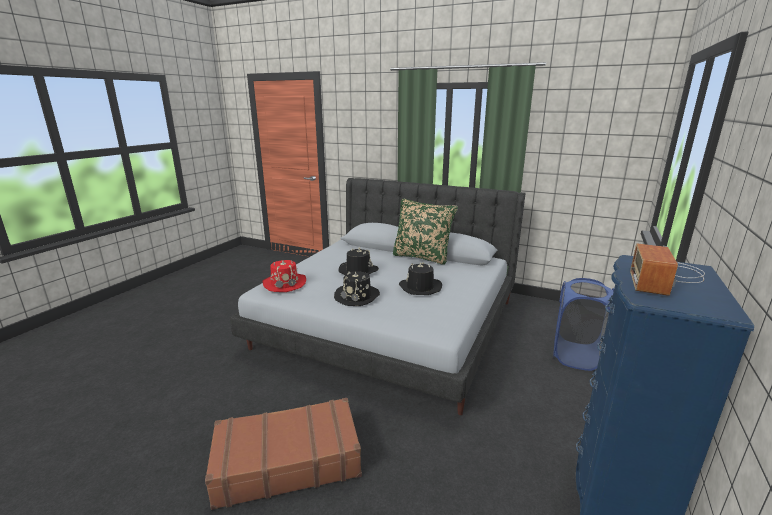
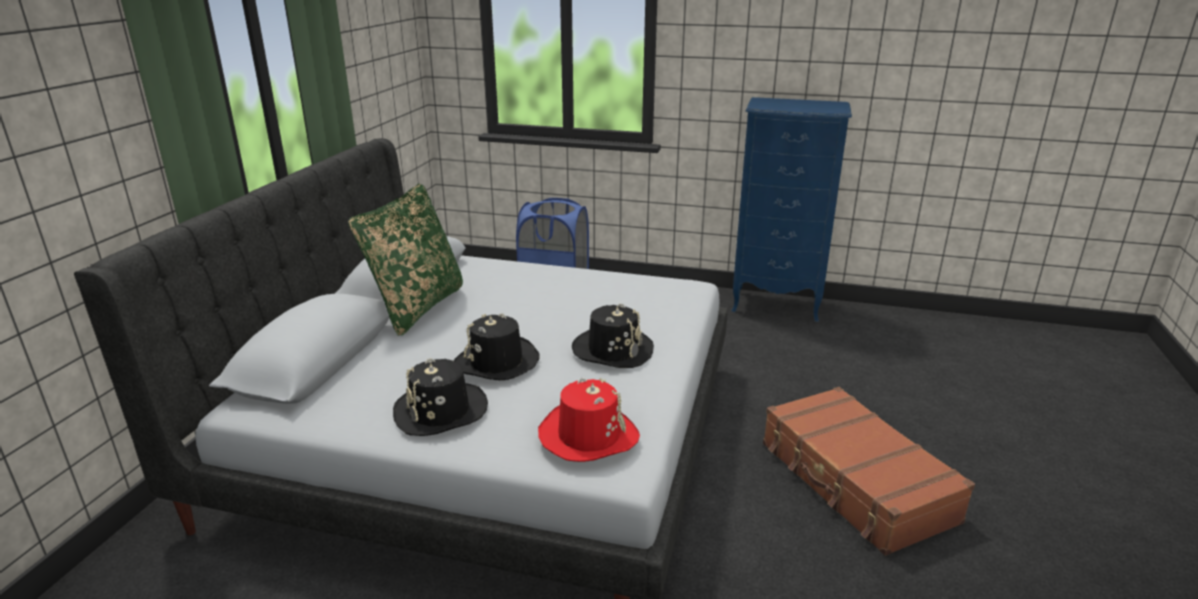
camera: 100 degrees left, 5 degrees up
(420, 287) = (560, 304): black hat -> black hat (441, 411)
(667, 277) = (790, 105): radio -> none

